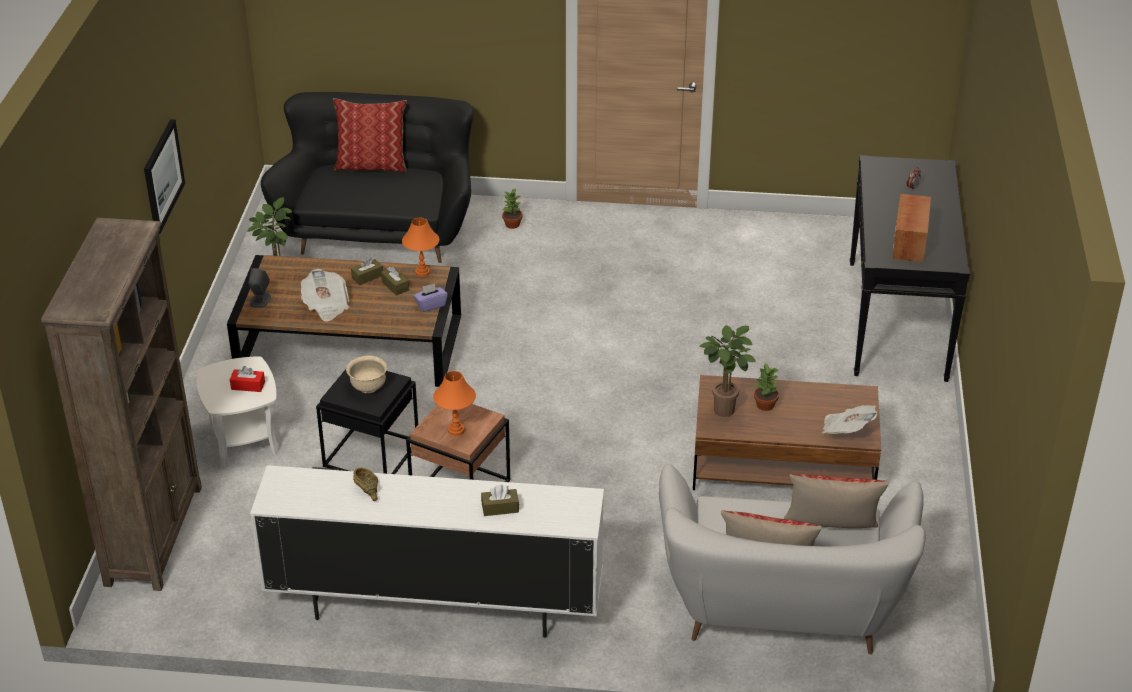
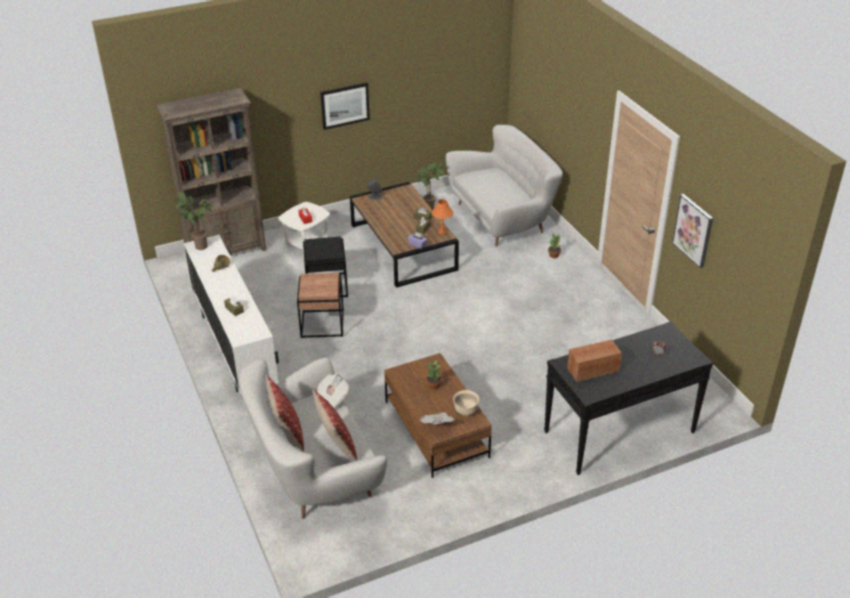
camera: 60 degrees right, 0 degrees up
(326, 306) = (387, 216): newspaper -> newspaper (330, 399)
(368, 387) = (325, 248): beige bowl -> beige bowl (466, 411)
(372, 165) = (514, 181): pillow -> none
(380, 230) = (502, 218): black sofa -> white sofa
(455, 430) = (313, 286): orange table lamp -> none
(724, 413) = (414, 373): potted plant -> potted plant (199, 247)
(781, 43) = (693, 230): none -> picture

